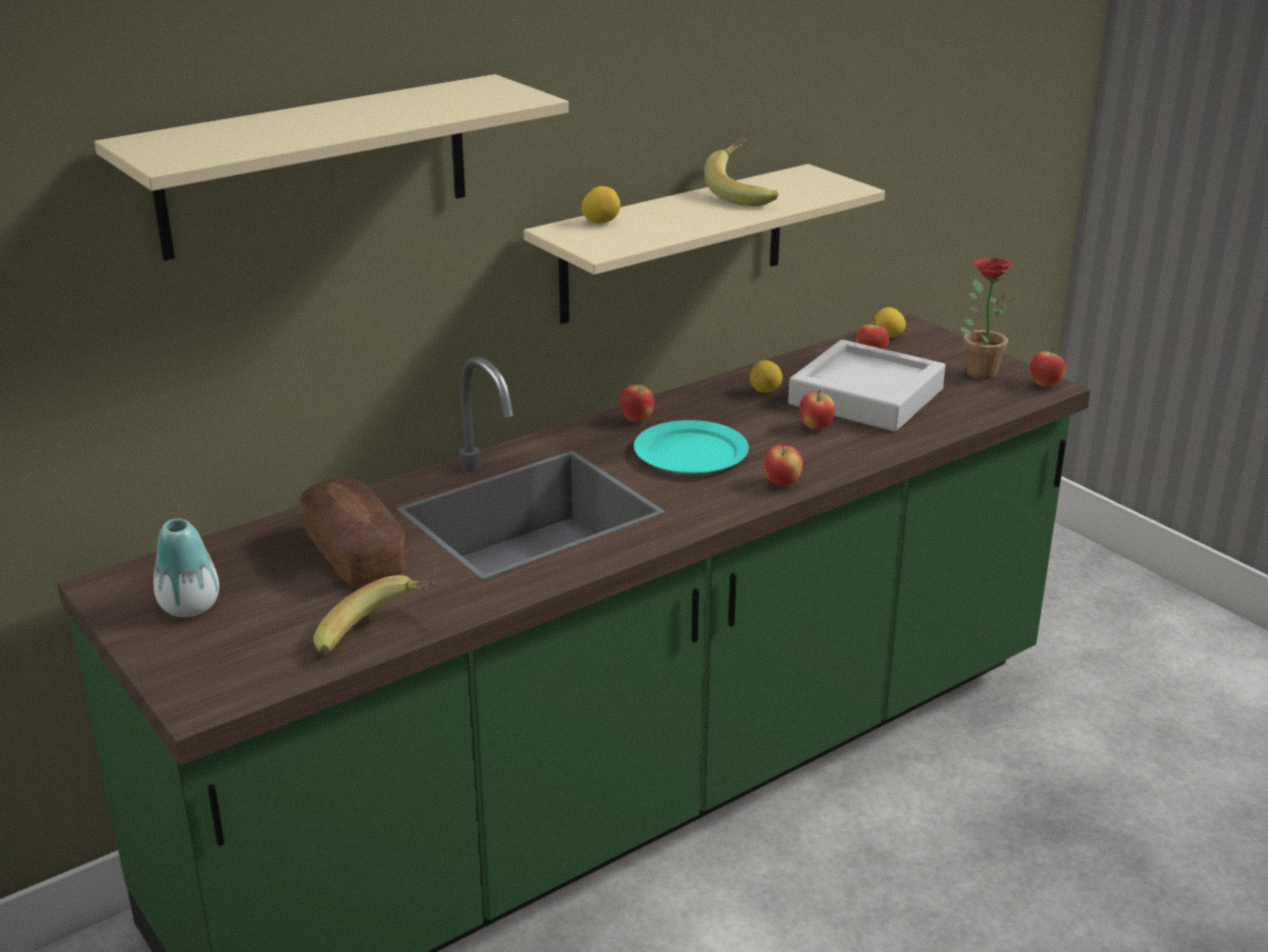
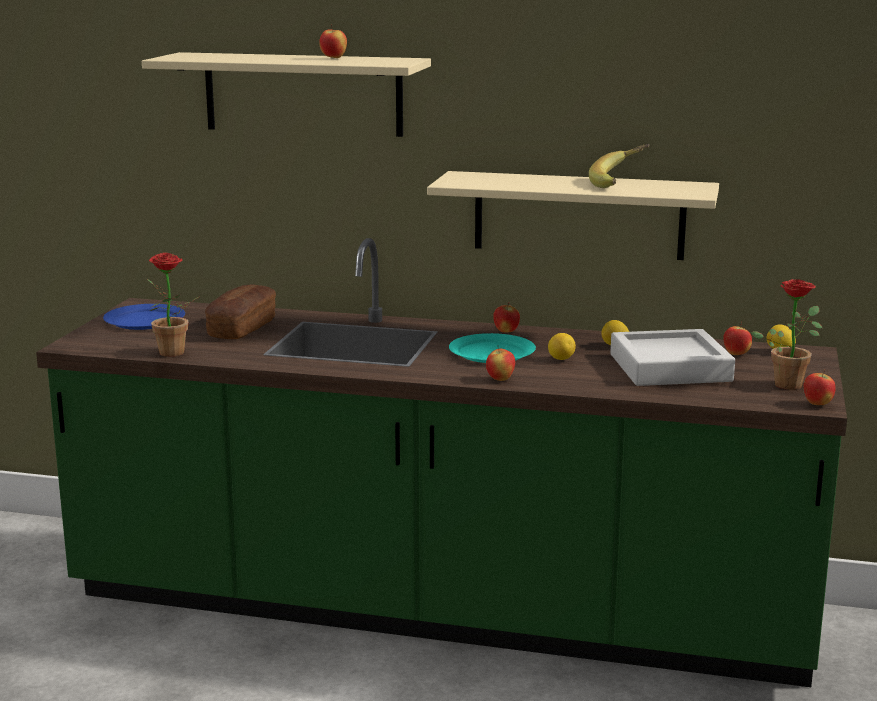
camera: 50 degrees right, 10 degrees down
(190, 607) = (145, 320): vase -> blue plate
(378, 637) = (173, 354): banana -> potted plant
(601, 222) = (493, 176): lemon -> lemon (561, 359)
(815, 427) = (594, 368): apple -> apple (333, 58)

